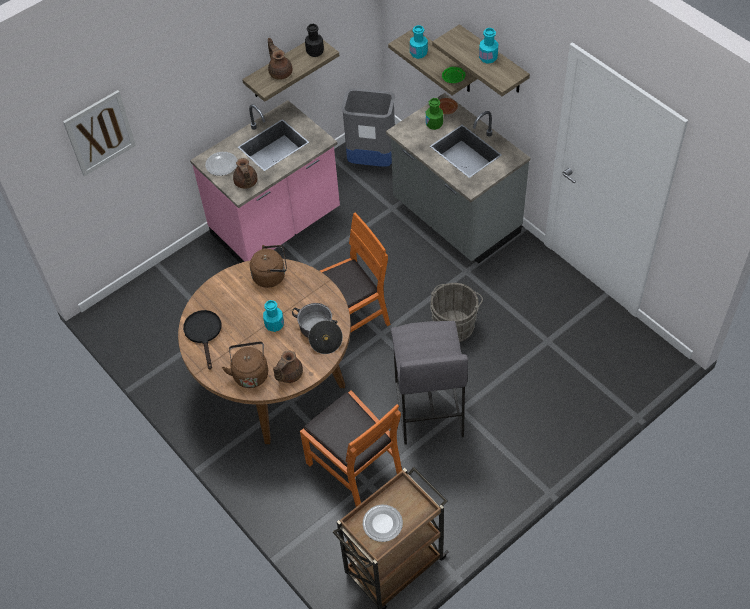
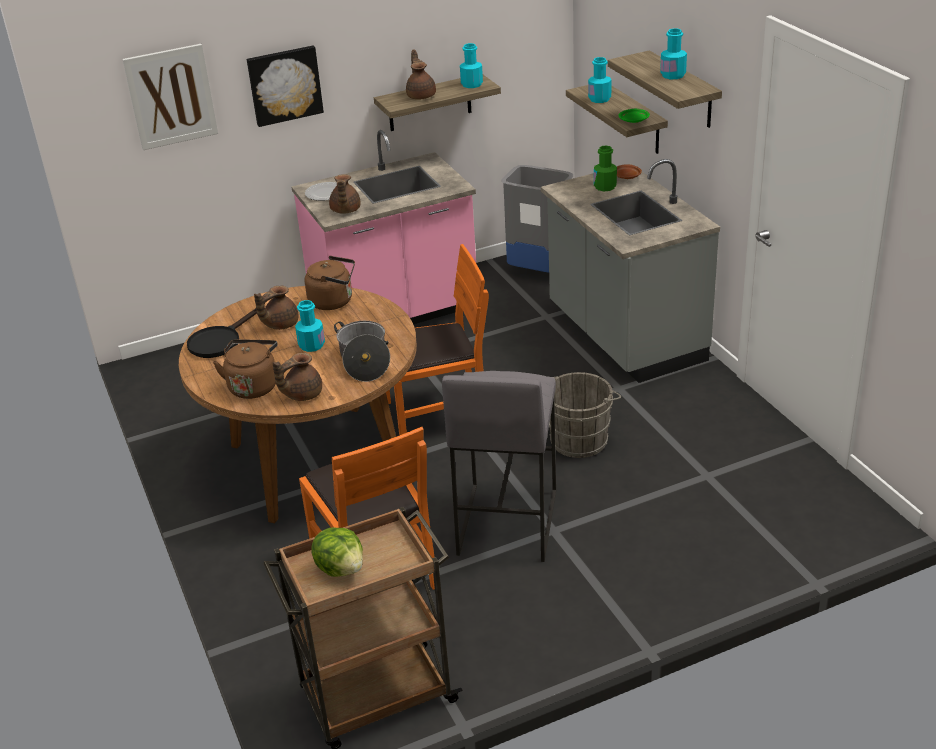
camera: 15 degrees right, 20 degrees down
(179, 94) = (284, 85): none -> picture
(204, 333) = (219, 341): black frying pan -> black frying pan turned 150 degrees counterclockwise
(241, 307) = (280, 324): none -> brown teapot
(315, 51) = (471, 84): black bottle -> turquoise bottle
(382, 523) = (341, 568): plate -> lettuce

